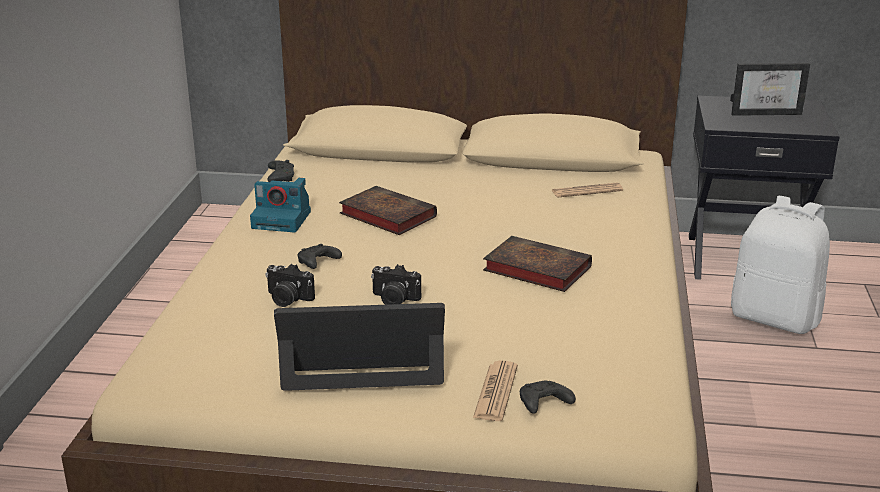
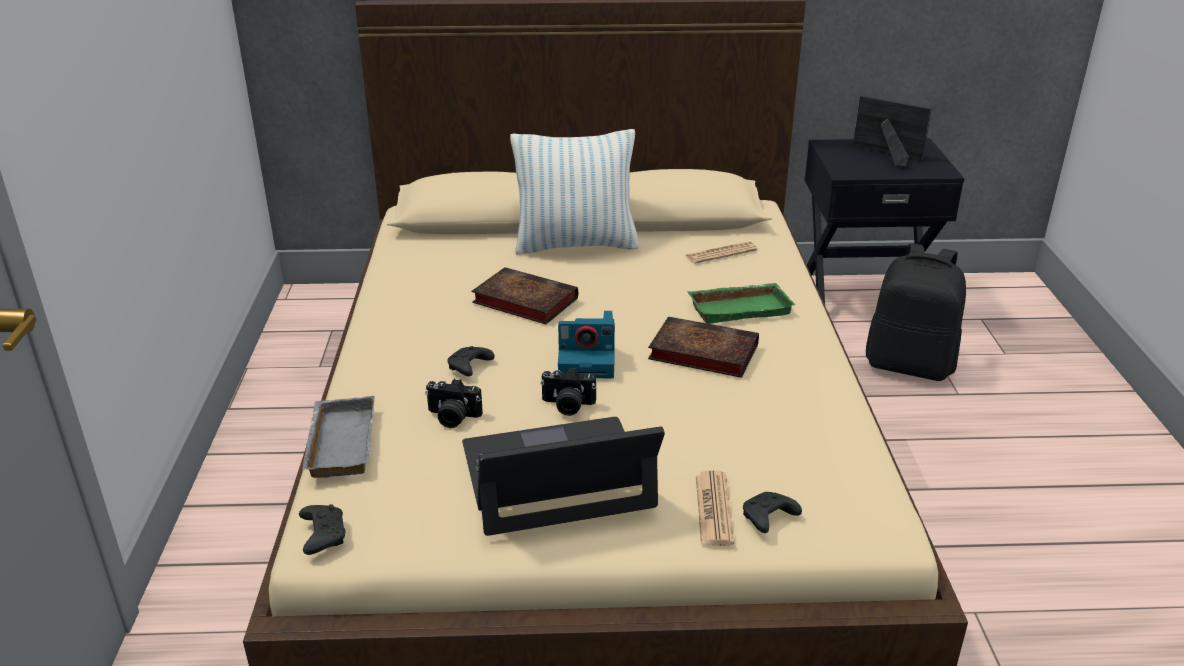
camera: 10 degrees left, 5 degrees up
(182, 310) = (338, 443): none -> grey tray
(280, 177) = (392, 262): black game controller -> black game controller (323, 535)
(283, 219) = (412, 315): camera -> camera (588, 361)
(452, 174) = (576, 244): none -> pillow
(587, 236) = (740, 308): none -> green tray
(765, 112) = (883, 155): picture frame -> picture frame turned 135 degrees counterclockwise
(775, 318) = (909, 365): white backpack -> black backpack

